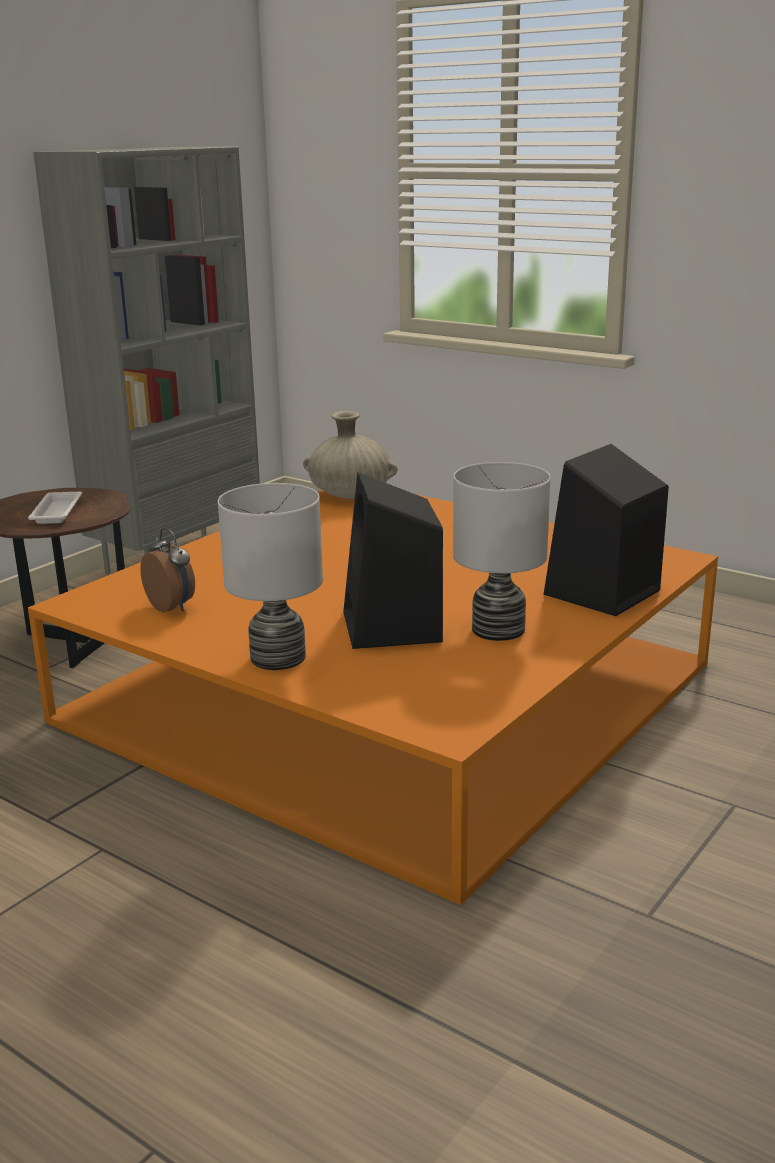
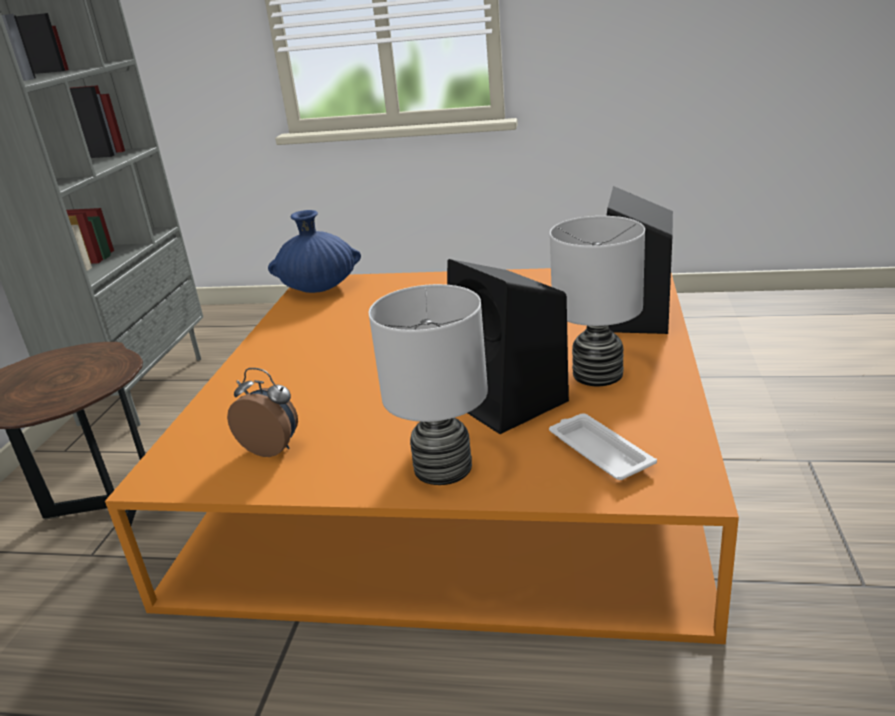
camera: 25 degrees left, 5 degrees up
(57, 512) = (60, 381): white tray -> white tray (598, 451)
(350, 495) = (319, 288): beige vase -> blue vase

